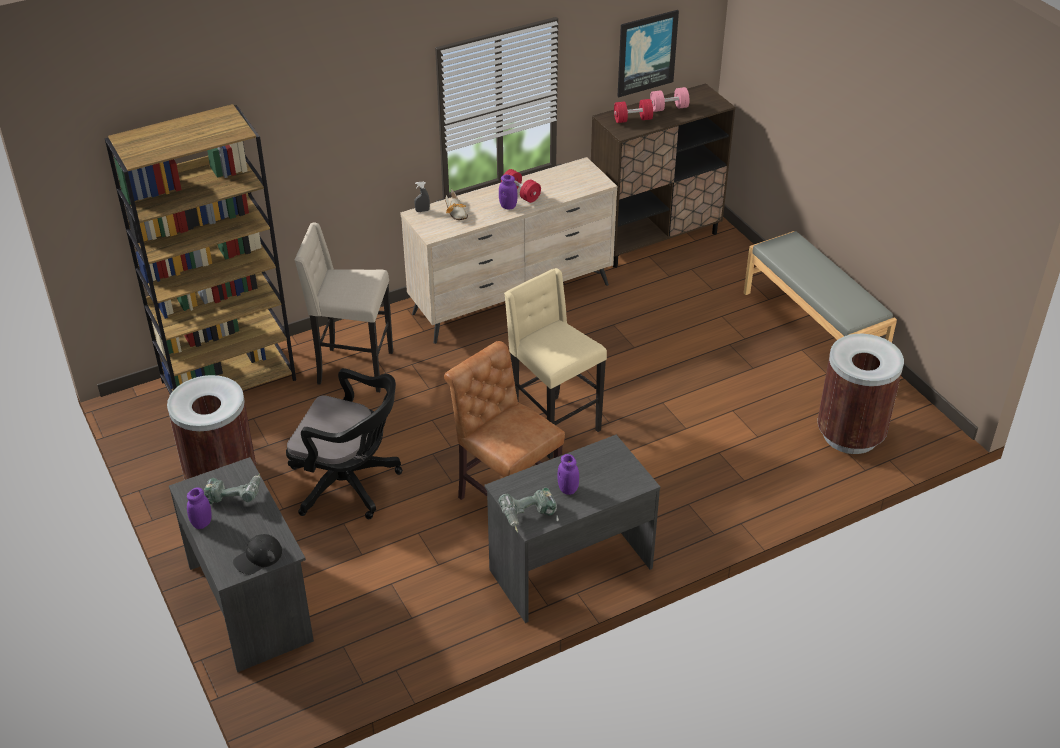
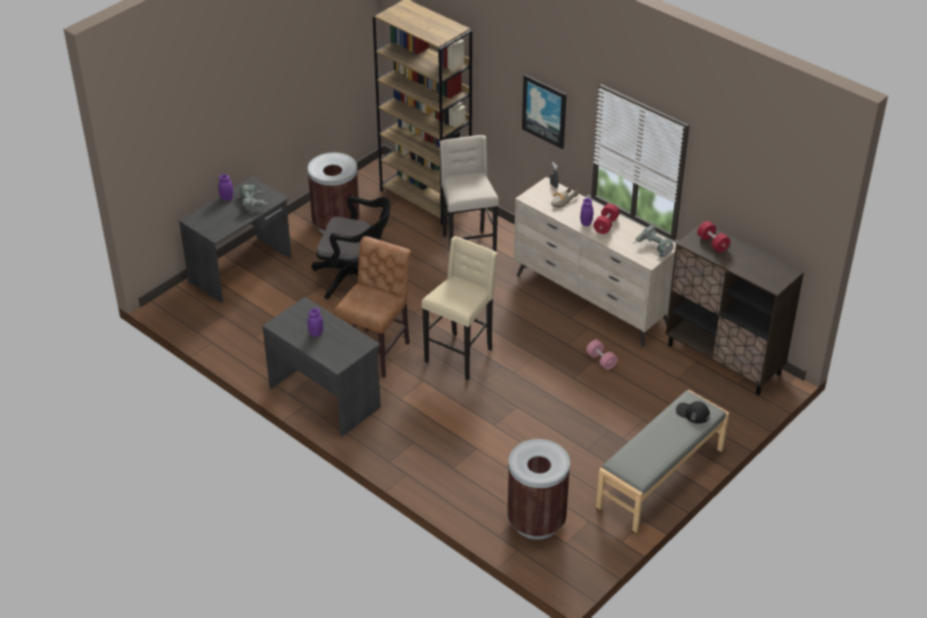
camera: 70 degrees right, 0 degrees up
(258, 557) = (208, 226): black cap -> black cap (692, 413)
(350, 484) = (356, 278): black office chair -> black office chair turned 75 degrees counterclockwise
(529, 517) = (283, 322): power drill -> power drill (652, 248)
(646, 53) = (757, 207): picture -> picture (544, 111)
(668, 108) = (745, 259): pink dumbbell -> pink dumbbell (601, 360)

